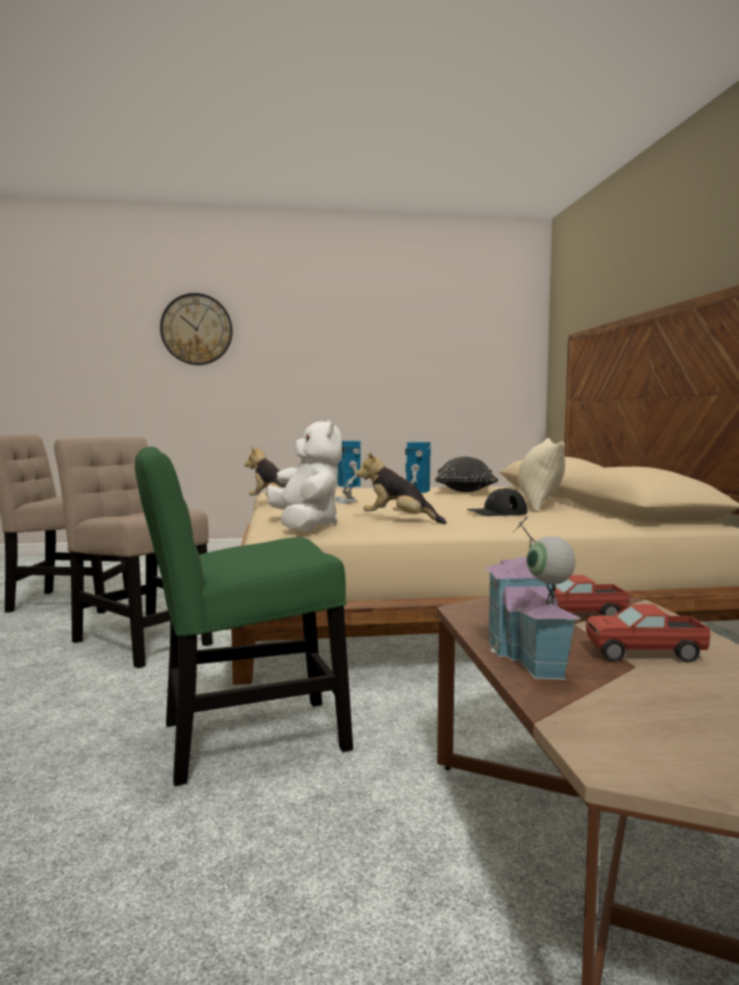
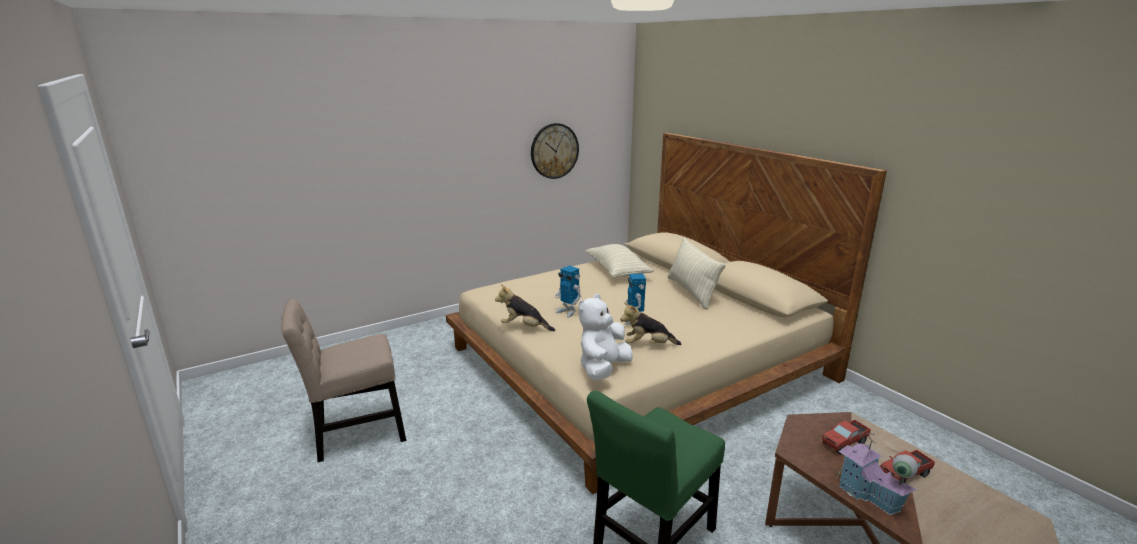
camera: 25 degrees left, 15 degrees up
(139, 640) = (475, 466): beige chair -> none
(196, 329) = (359, 141): wall clock -> wall clock (554, 151)
(305, 526) = (603, 369): white plush toy -> white plush toy turned 105 degrees counterclockwise
(465, 491) = (617, 271): black pillow -> beige pillow
(497, 513) = (690, 318): black cap -> none

